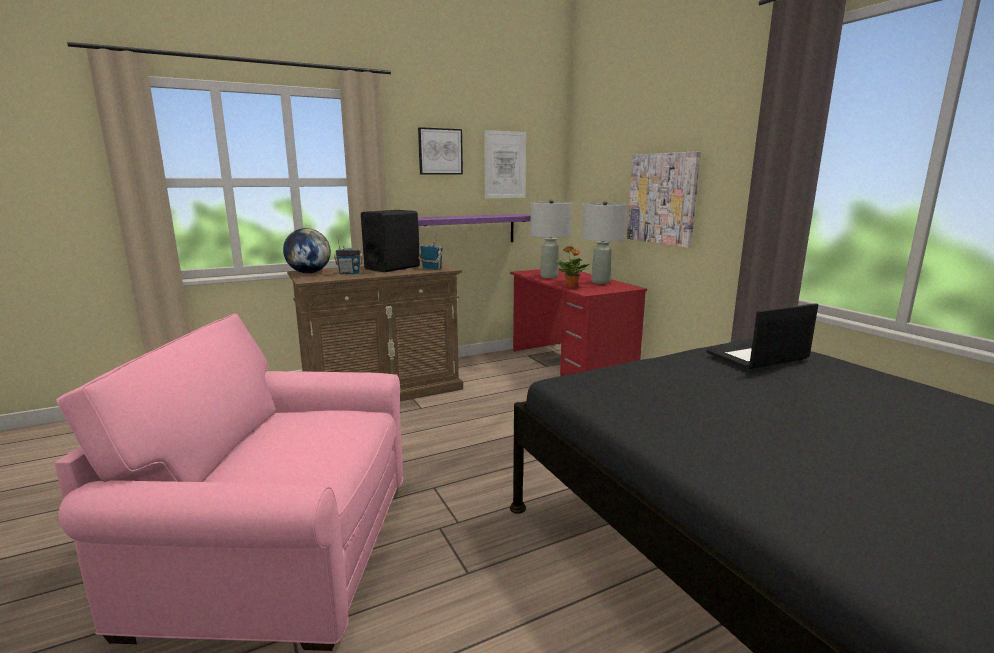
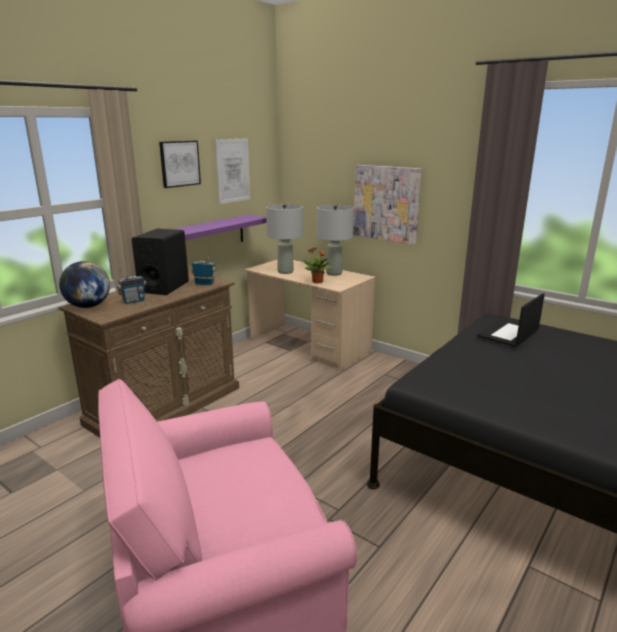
camera: 25 degrees left, 5 degrees up
(570, 365) = (309, 345): red desk -> beige desk

